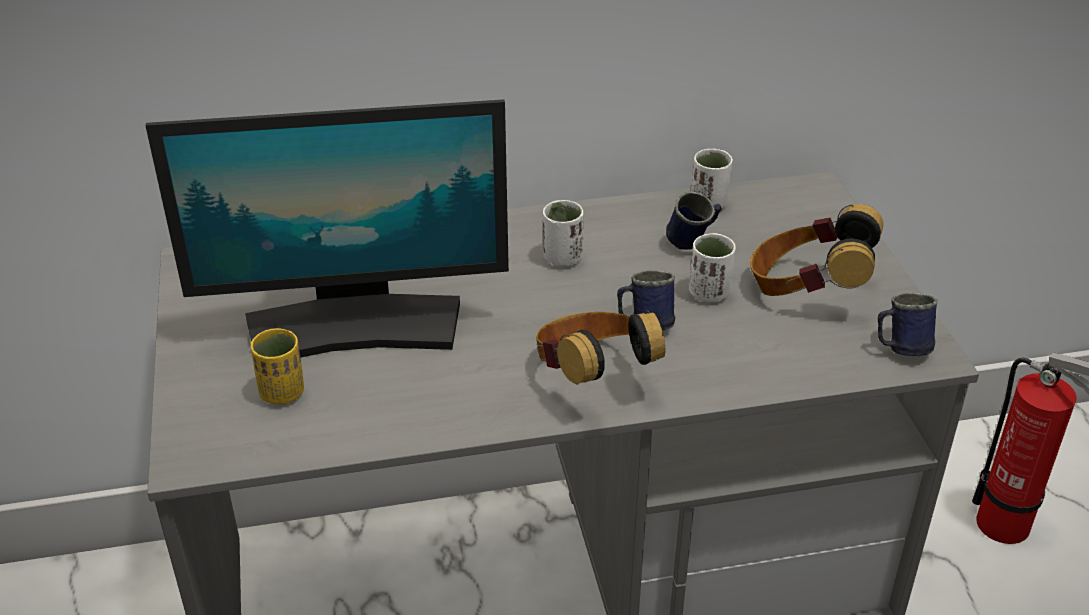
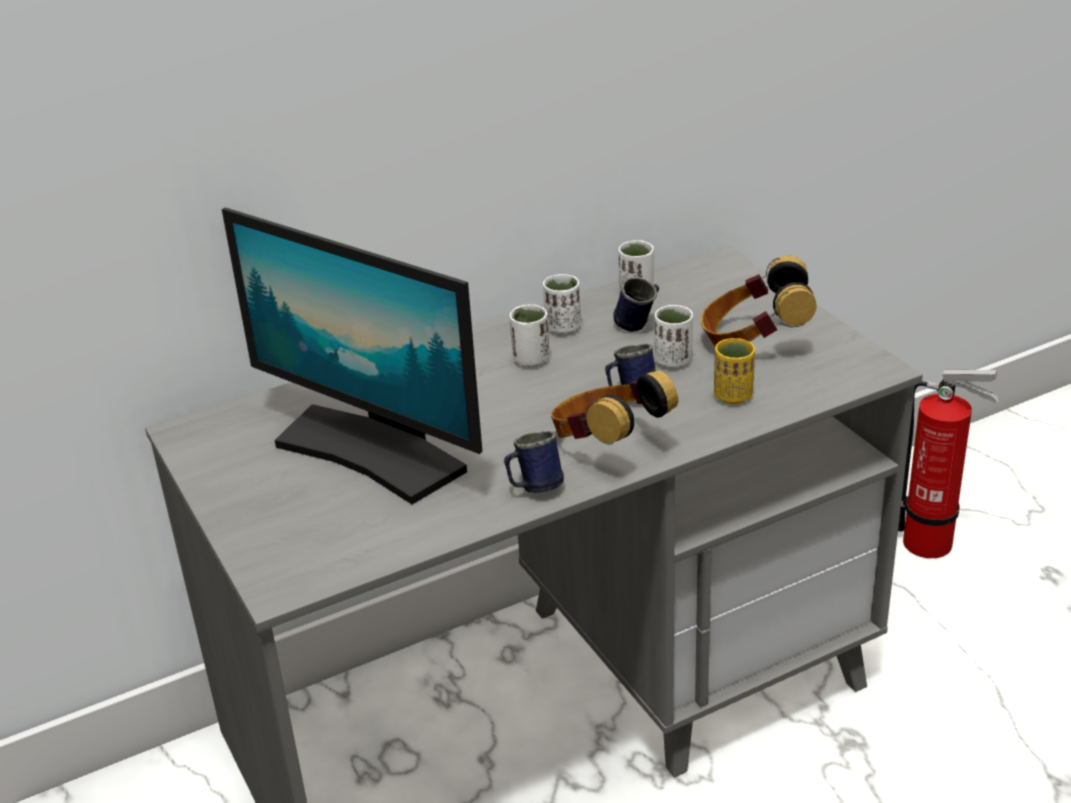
camera: 15 degrees left, 5 degrees down
(282, 393) = (336, 517): yellow cup -> yellow cup (733, 396)
(354, 327) = (372, 452): monitor -> monitor turned 60 degrees clockwise
(613, 228) = (563, 327): none -> white cup
(900, 349) = (852, 369): blue mug -> blue mug (534, 488)

